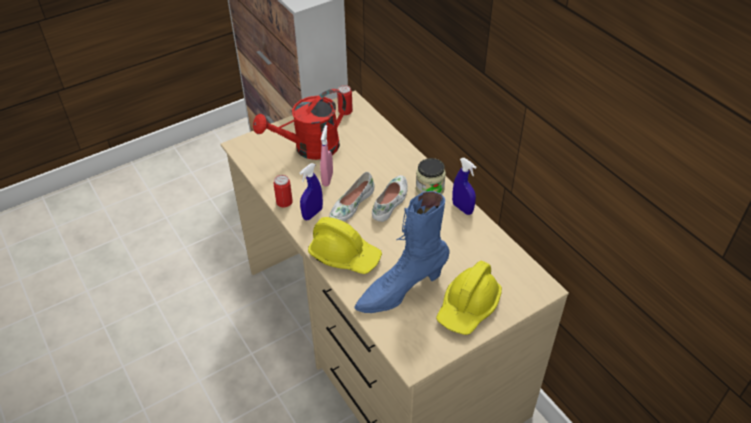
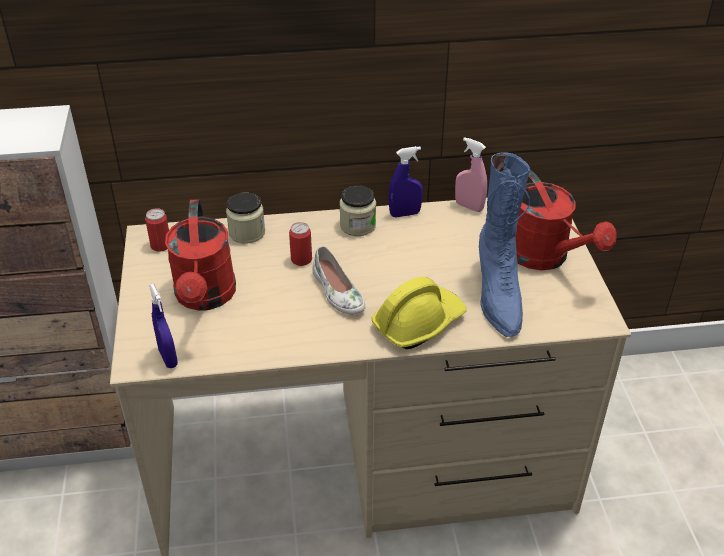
camera: 65 degrees left, 5 degrees down
(284, 202) = (288, 349): can -> can (301, 259)
(312, 214) = (329, 330): blue spray bottle -> blue spray bottle (168, 358)
(327, 179) = (276, 299): pink spray bottle -> pink spray bottle (469, 207)
(383, 140) = (247, 233): none -> jar
(391, 202) = (357, 260): white shoe -> none
(468, 307) = (546, 258): yellow hard hat -> red watering can

